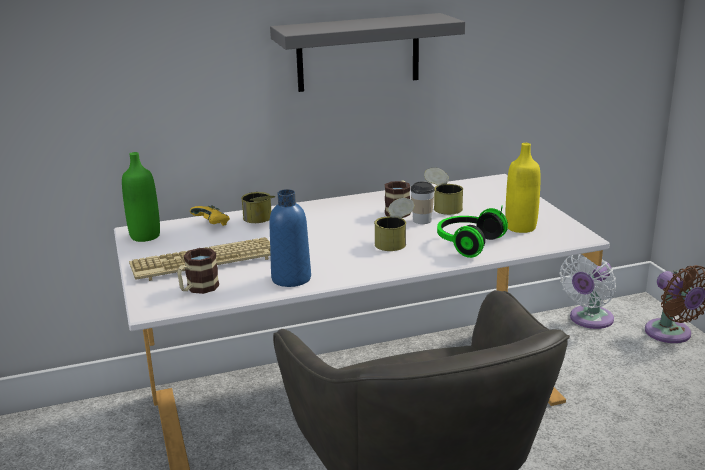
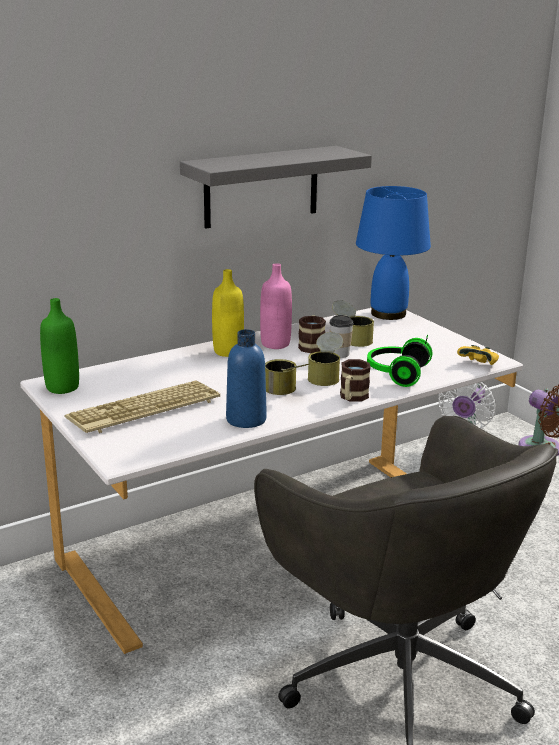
camera: 15 degrees left, 0 degrees up
(198, 289) = (157, 437): mug -> mug (352, 398)
(212, 225) = (128, 371): yellow game controller -> yellow game controller (479, 364)
(259, 221) = (176, 364): can -> can (285, 392)
(364, 207) = (275, 344): none -> pink bottle
(494, 183) = (387, 313): none -> blue table lamp
(520, 227) = (436, 355): yellow bottle -> yellow bottle (228, 351)

